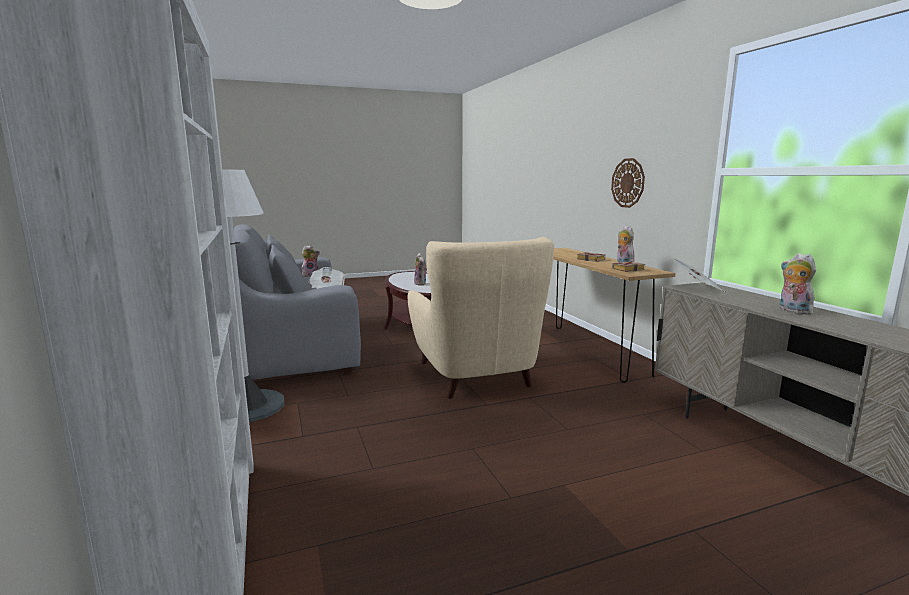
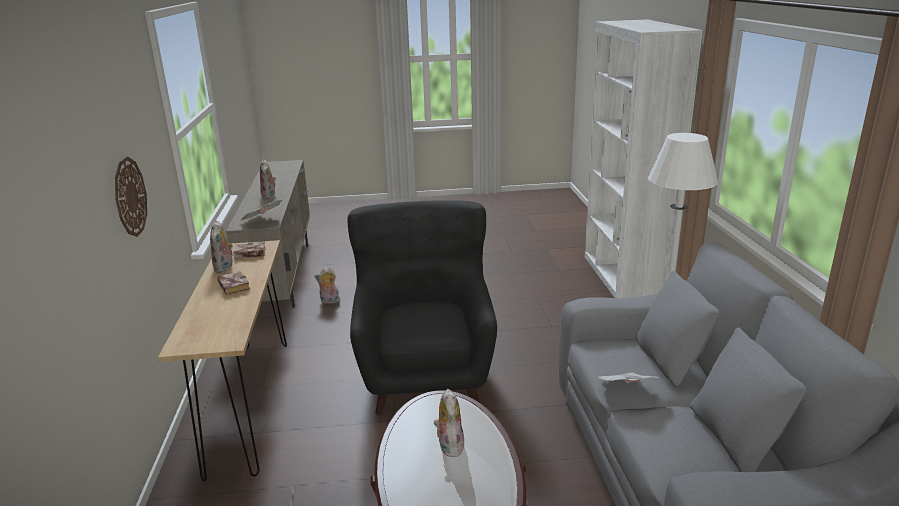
camera: 165 degrees left, 10 degrees up
(310, 276) = (699, 471): plush toy -> plush toy (329, 301)
(475, 375) = (425, 373): beige armchair -> black armchair

